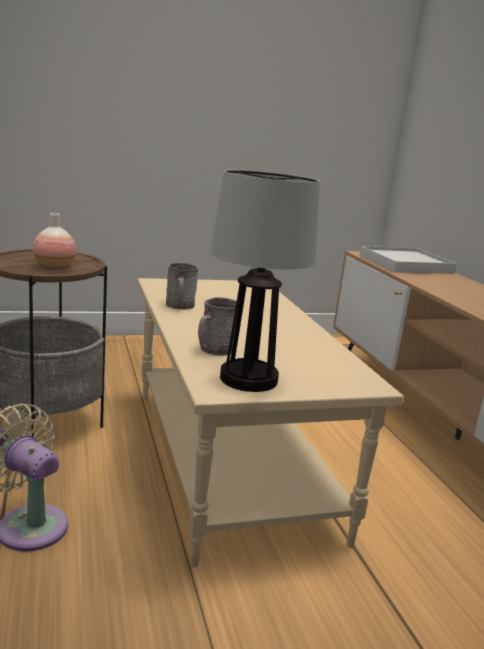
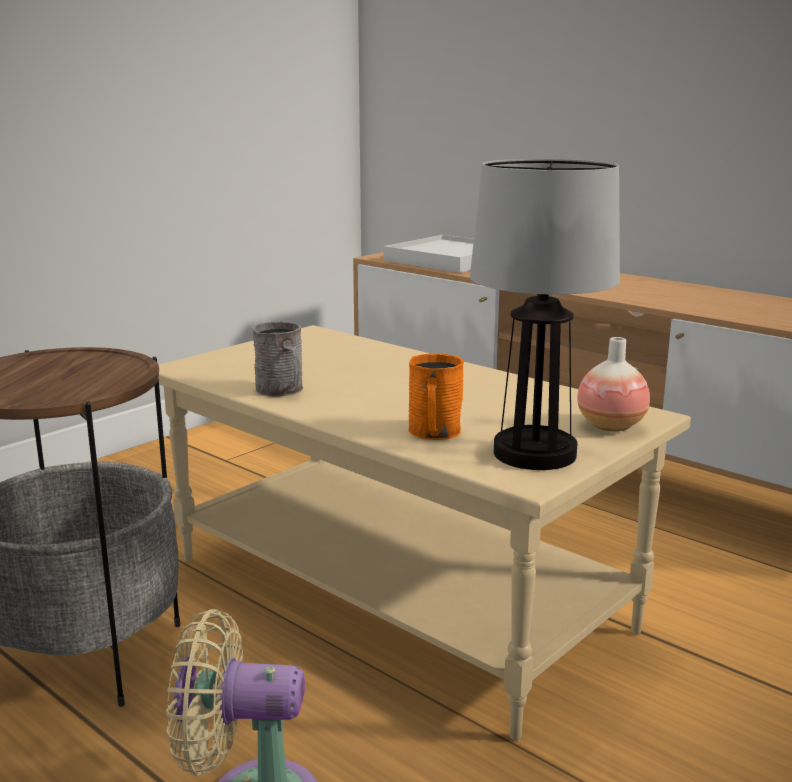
camera: 30 degrees left, 0 degrees up
(54, 266) = (84, 379): vase -> vase (611, 426)
(214, 350) = (434, 433): grey mug -> orange mug

